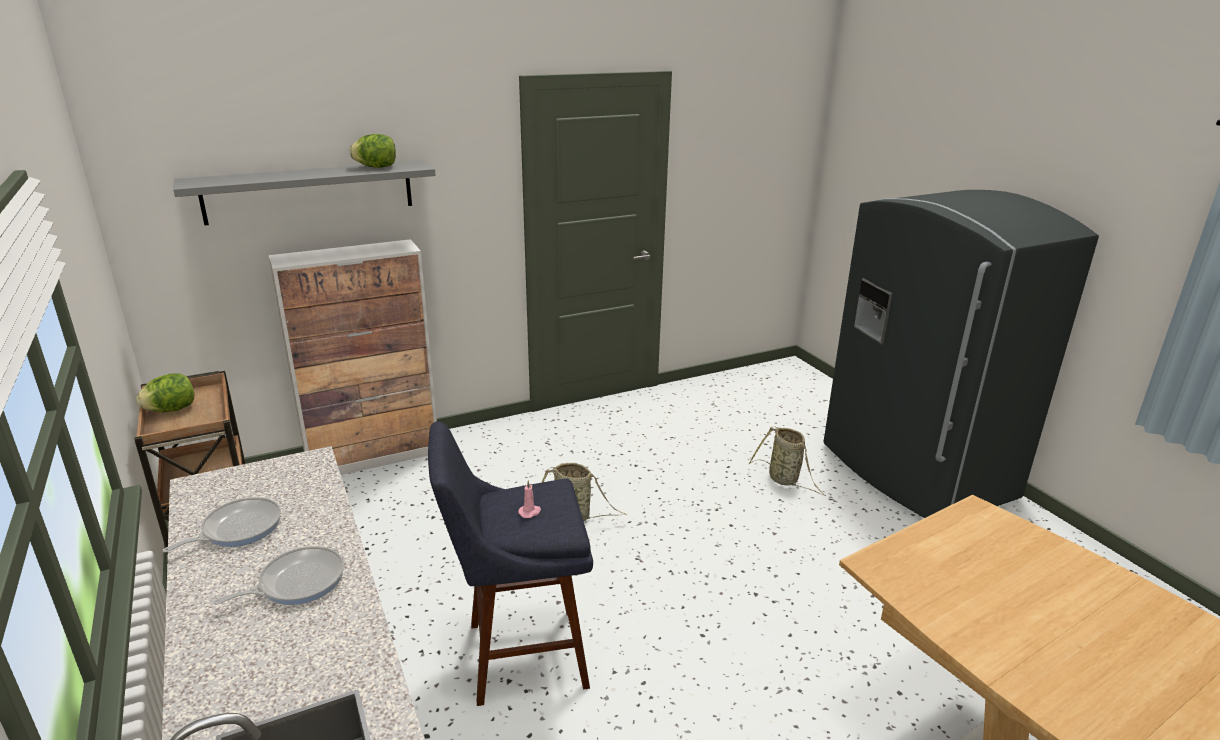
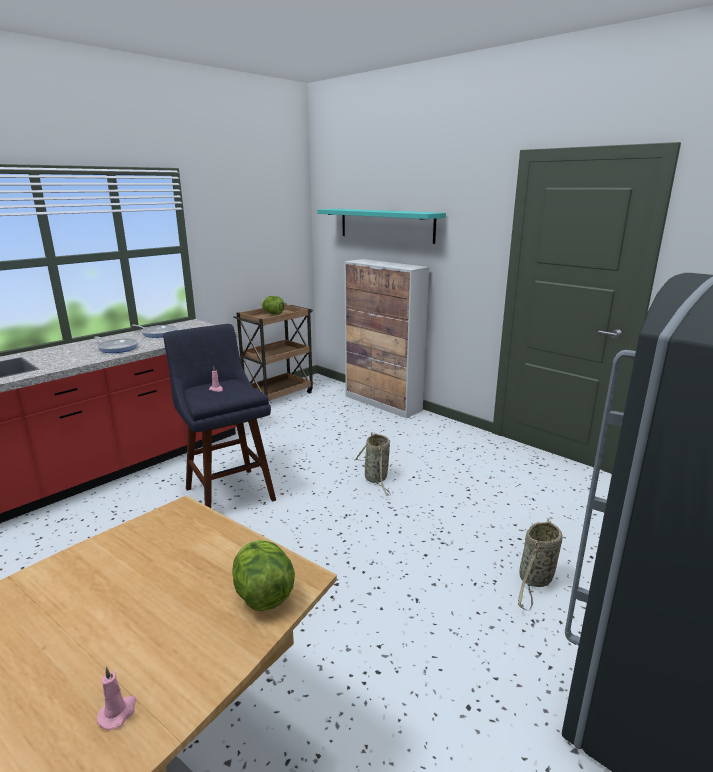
camera: 70 degrees right, 5 degrees down
(309, 192) = (386, 225): grey shelf -> turquoise shelf
(376, 167) = (409, 211): lettuce -> lettuce (263, 595)
(1130, 603) = (118, 712): none -> pink candle

